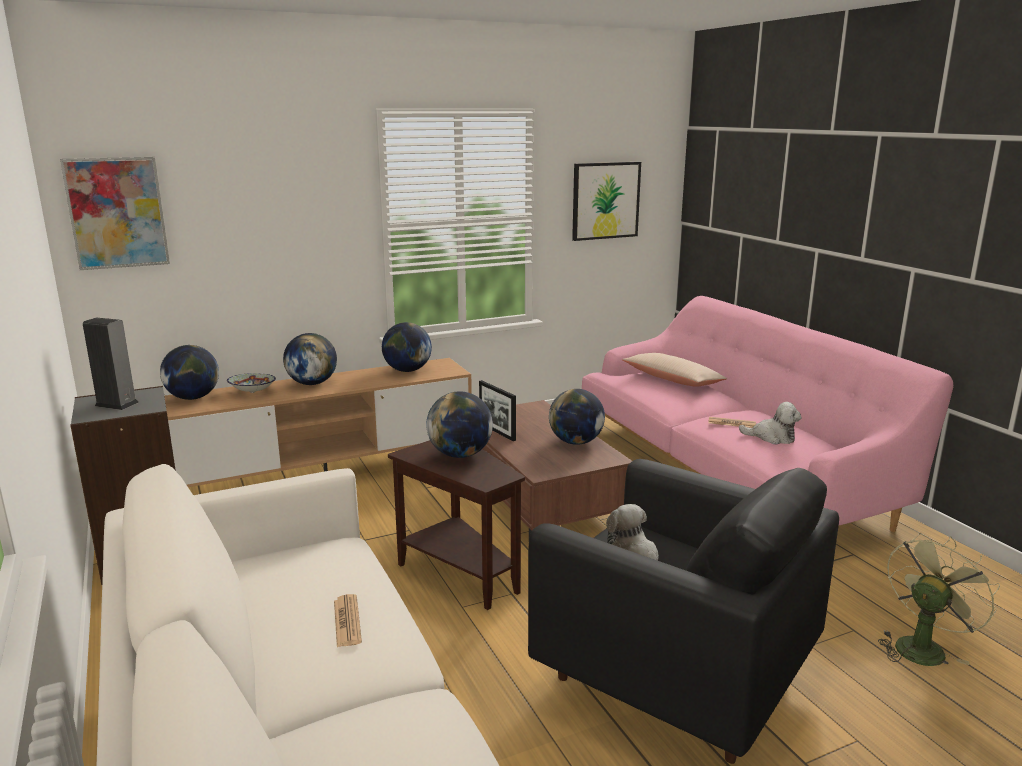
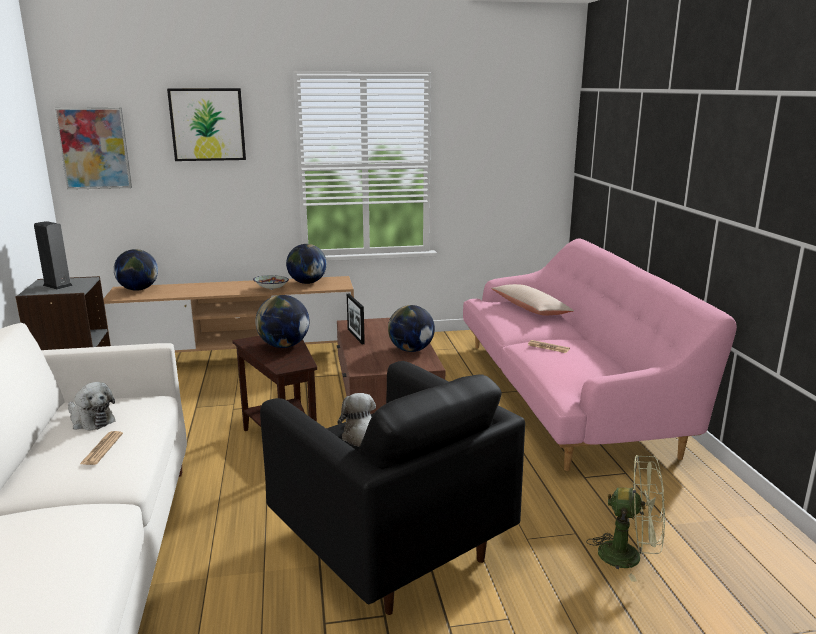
camera: 15 degrees right, 0 degrees up
(252, 392) = (181, 289): bowl -> bowl (271, 289)
(312, 383) = (229, 286): globe -> none
(605, 200) = (498, 151): picture -> picture (207, 124)
(772, 437) = (573, 362): plush toy -> plush toy (91, 420)
(922, 646) = (629, 556): green fan -> green fan turned 45 degrees clockwise

